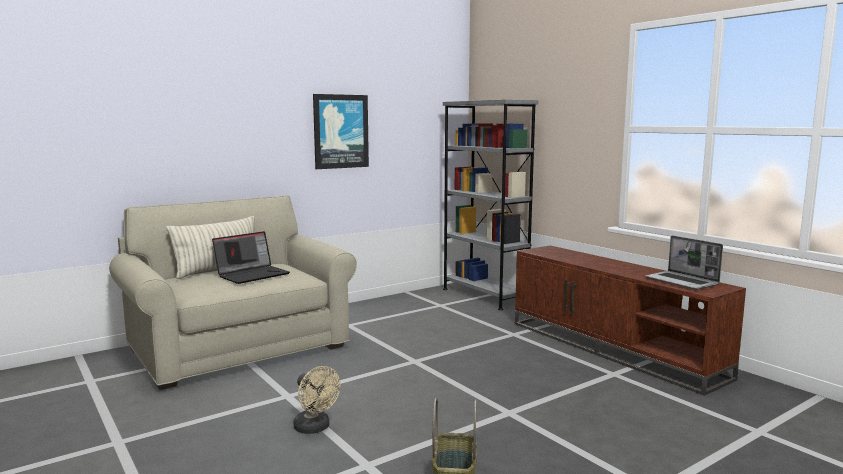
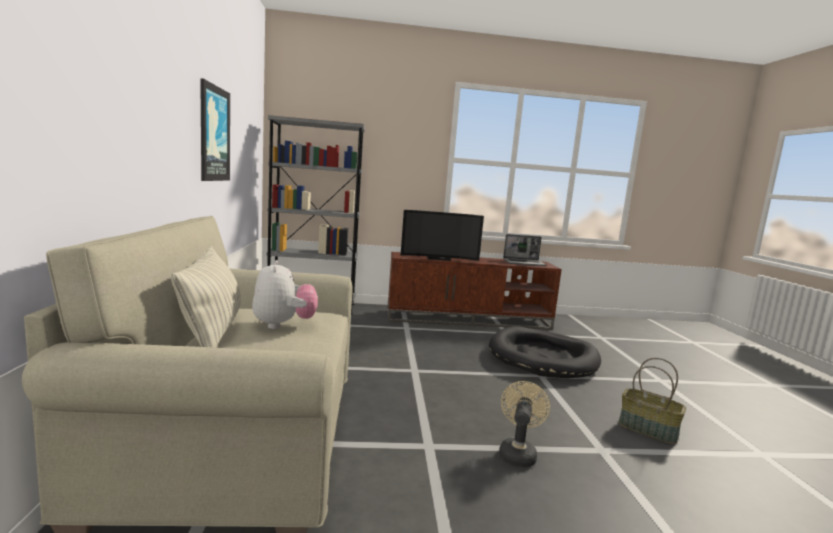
camera: 60 degrees left, 0 degrees up
(253, 274) = (283, 325): laptop -> plush toy
(315, 428) = (517, 452): beige fan -> beige fan turned 60 degrees counterclockwise
(571, 258) = (438, 258): none -> television
(572, 405) = (543, 357): none -> black dog bed

